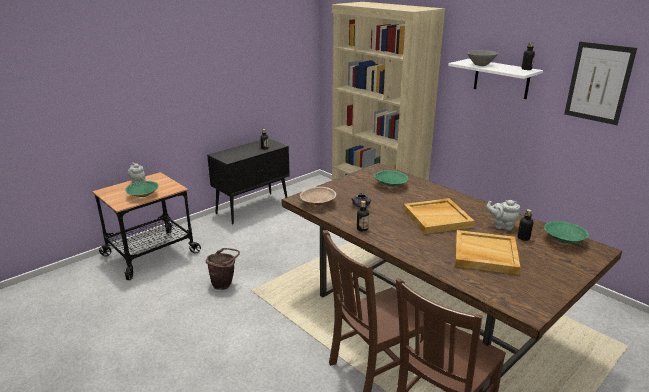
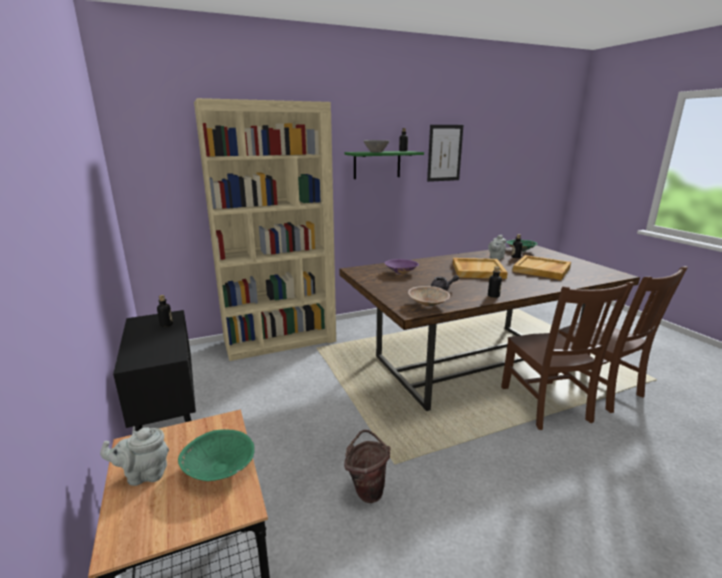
camera: 70 degrees left, 5 degrees down
(391, 185) = (401, 272): green bowl -> purple bowl
(501, 79) = (377, 164): white shelf -> green shelf

